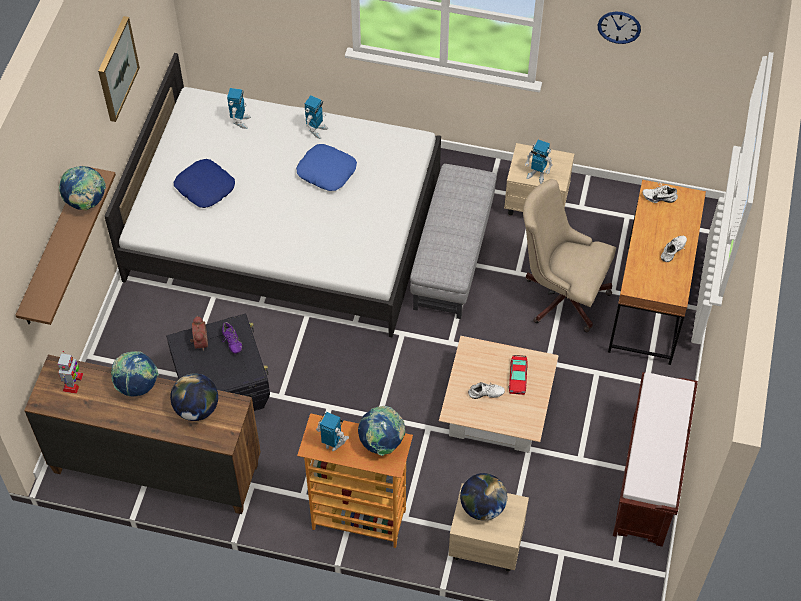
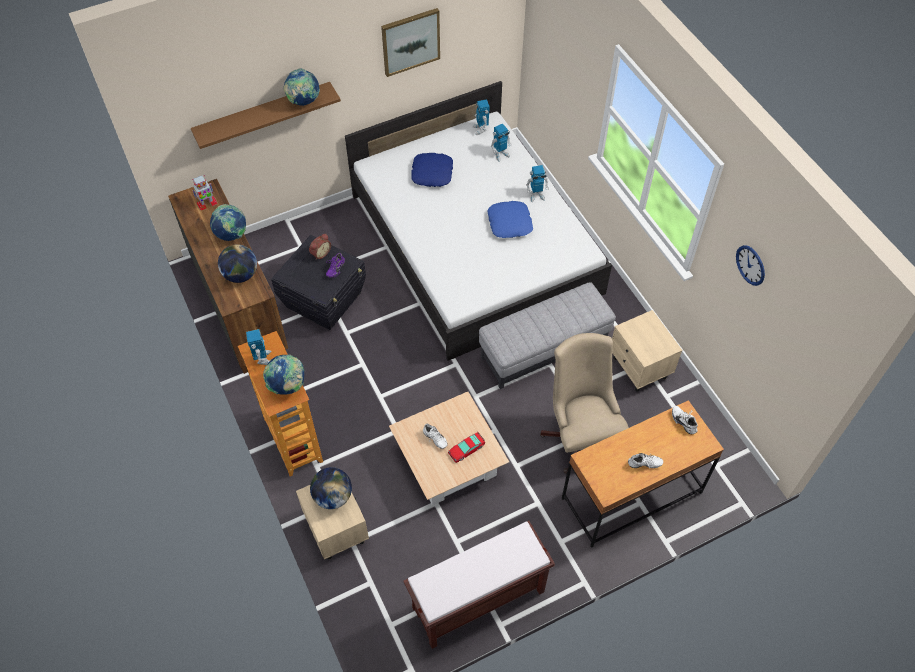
camera: 50 degrees right, 0 degrees up
(537, 174) = (639, 340): toy robot -> toy robot (480, 129)

